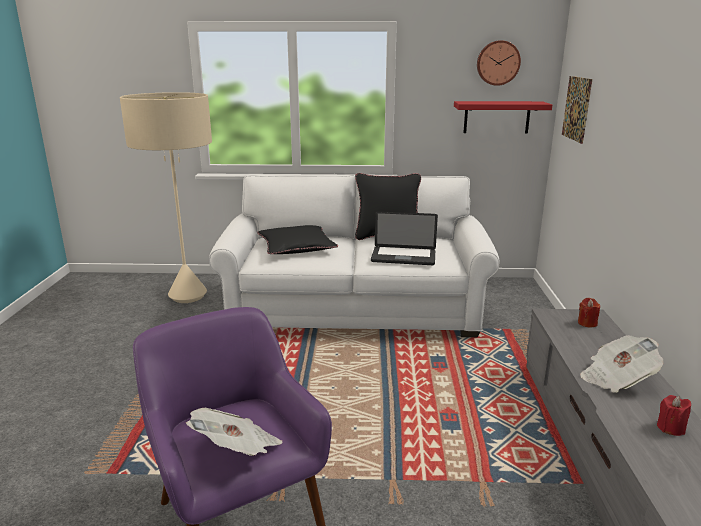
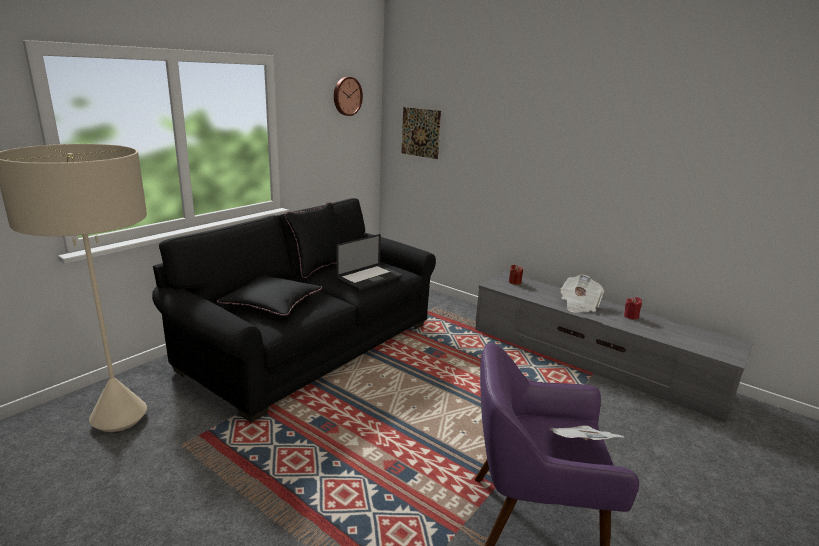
camera: 55 degrees left, 0 degrees up
(354, 309) = (312, 346): white sofa -> black sofa
(496, 117) = (349, 143): red shelf -> none

